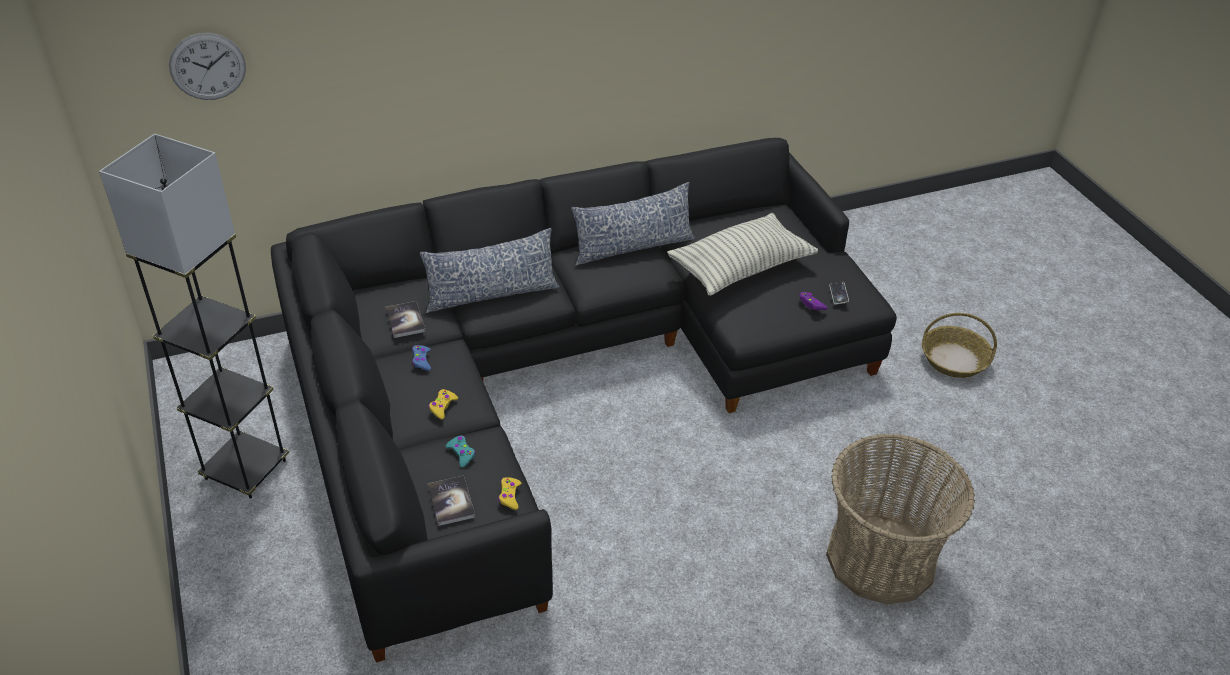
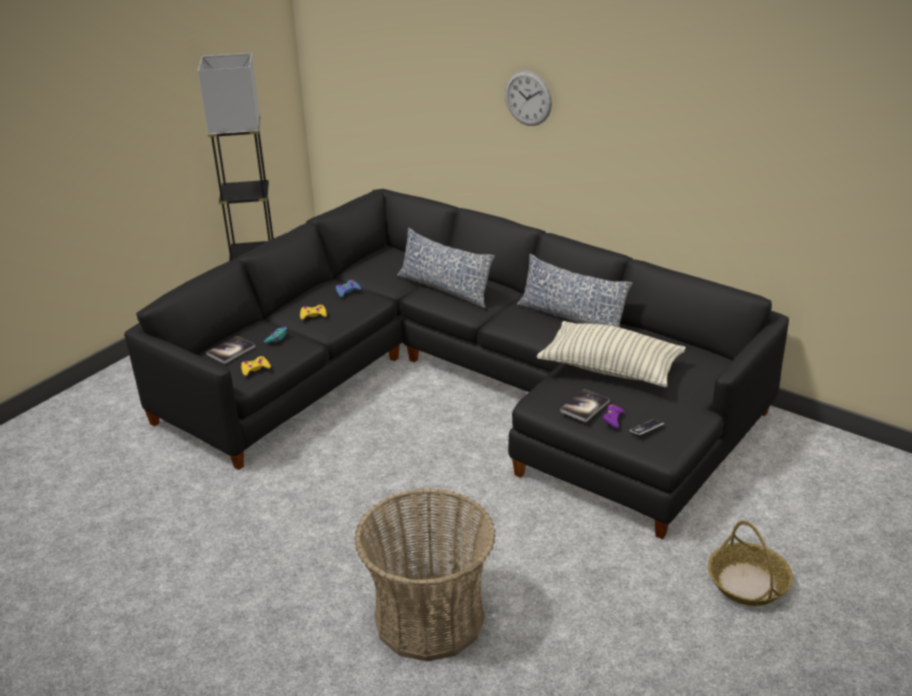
camera: 60 degrees right, 10 degrees down
(207, 66) = (364, 51): wall clock -> wall clock (528, 98)
(405, 320) = (381, 272): book -> book (584, 406)

